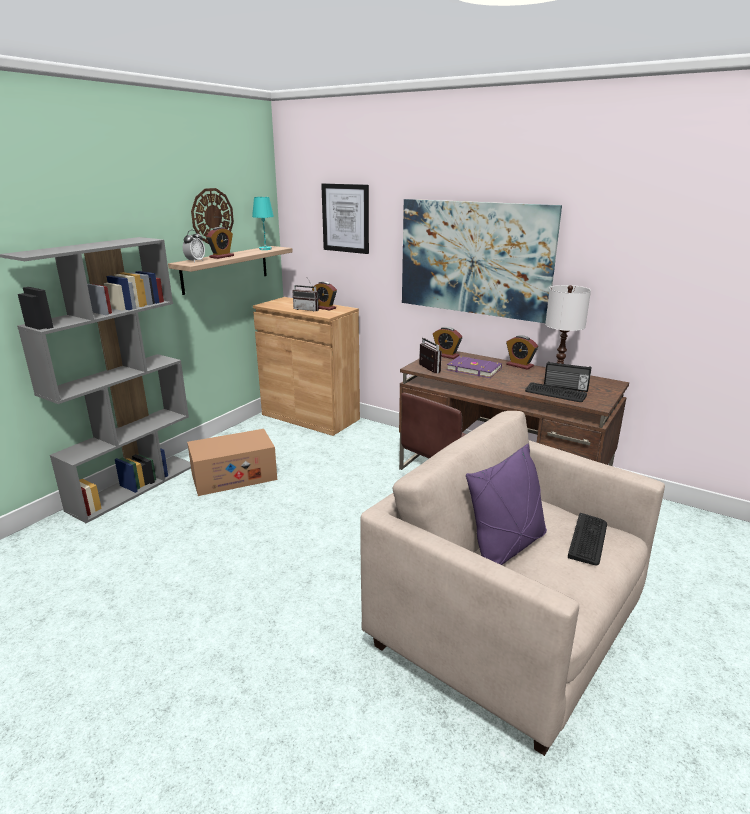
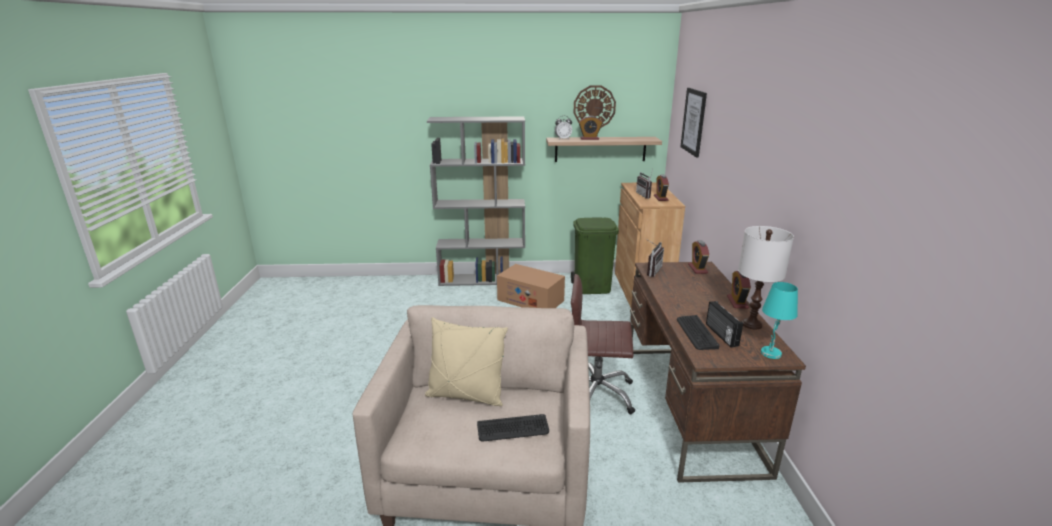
camera: 55 degrees right, 0 degrees up
(265, 249) = (638, 138): turquoise table lamp -> turquoise table lamp (771, 354)
(268, 435) = (592, 287): none -> green trash can
(474, 258) = (744, 180): picture -> none
(474, 369) = (688, 287): purple book -> none
(506, 548) = (466, 395): purple pillow -> beige pillow

